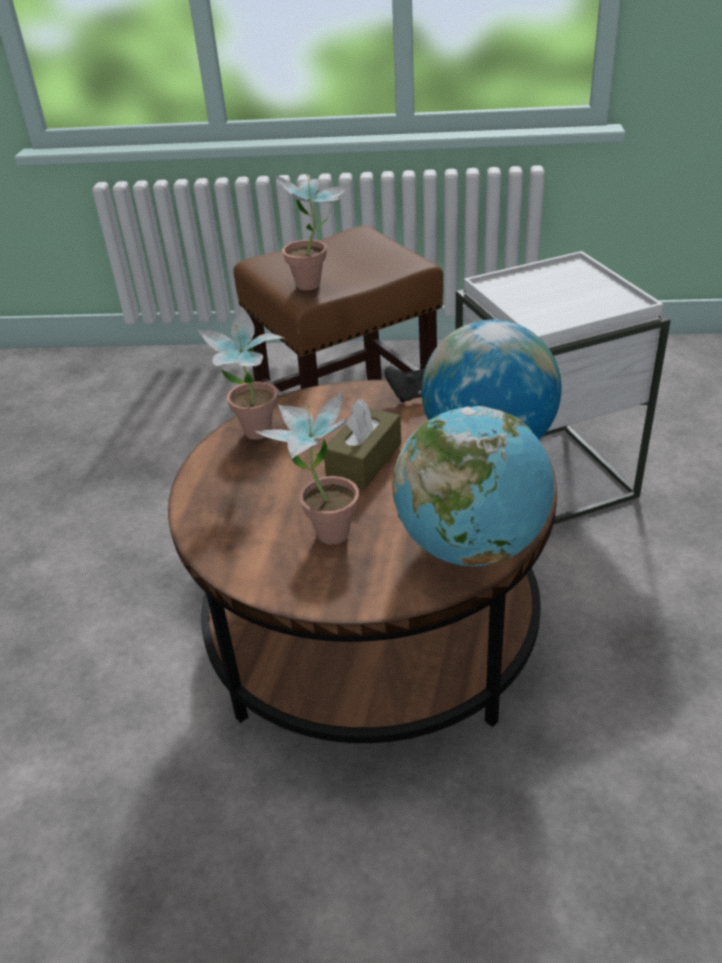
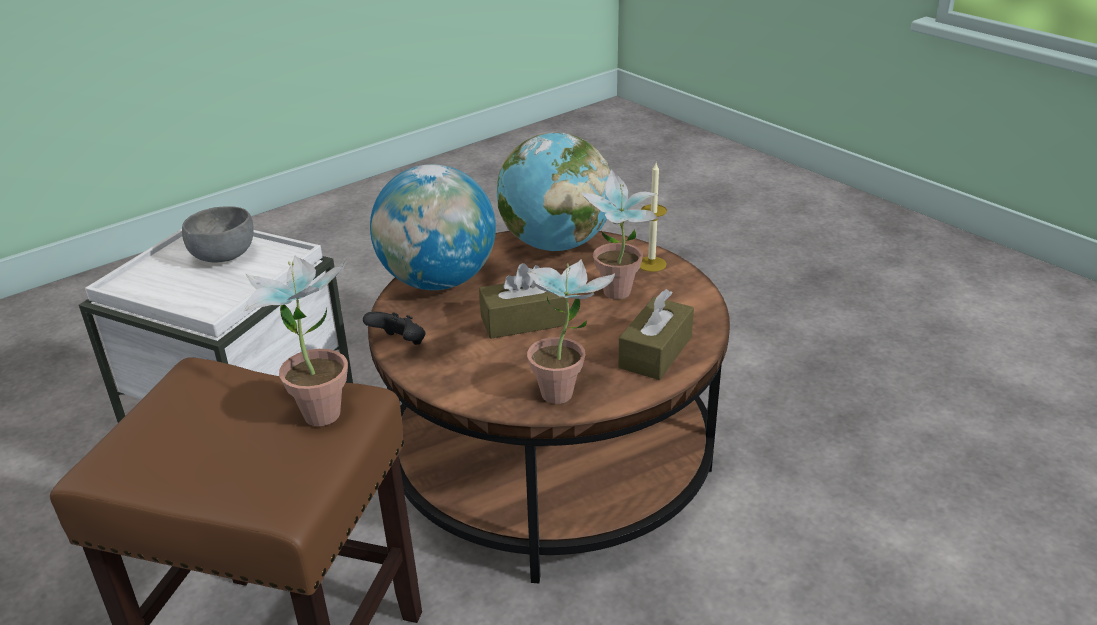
camera: 135 degrees left, 5 degrees down
(226, 501) = (655, 352): none -> brown tissue box
(347, 589) = (651, 264): none -> candle
(575, 304) = (223, 256): none -> grey bowl

